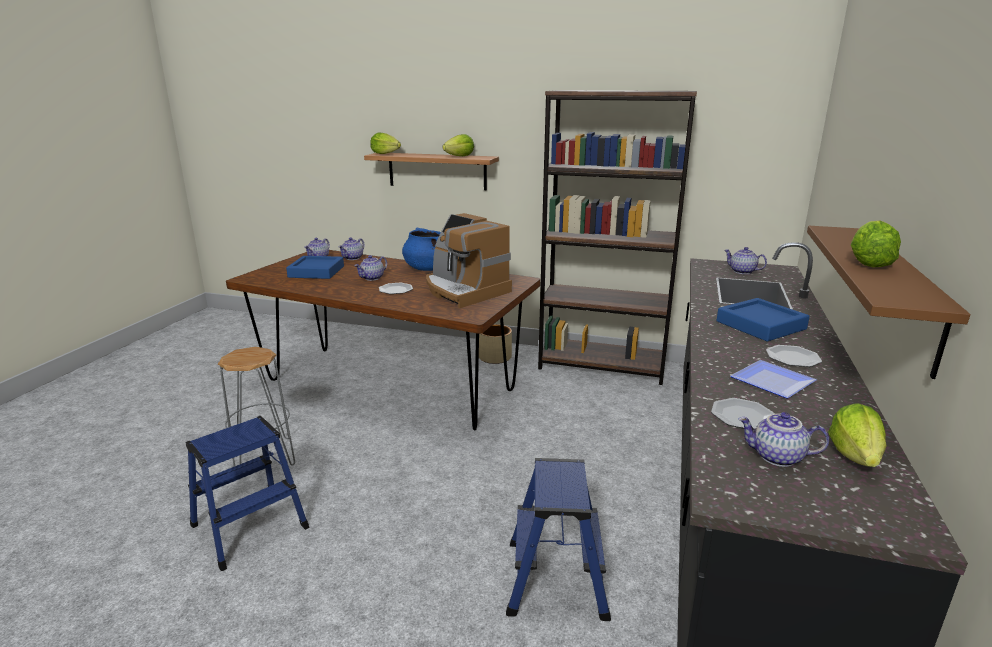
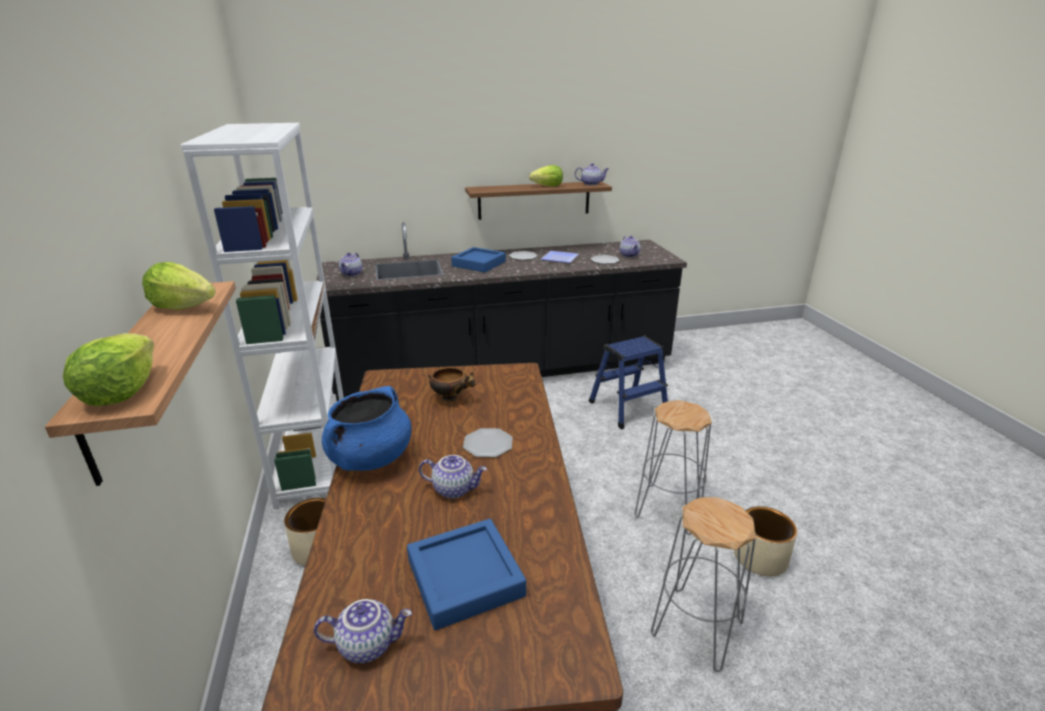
camera: 120 degrees left, 5 degrees up
(250, 525) = (759, 558): blue step ladder -> beige planter
(353, 258) = (343, 582): teapot -> teapot (591, 184)
(360, 506) = (668, 508): none -> grey stool
(464, 291) = (451, 398): coffee machine -> bowl
(602, 366) = (314, 456): brown bookcase -> white bookcase
(855, 456) = (609, 247): lettuce -> none

